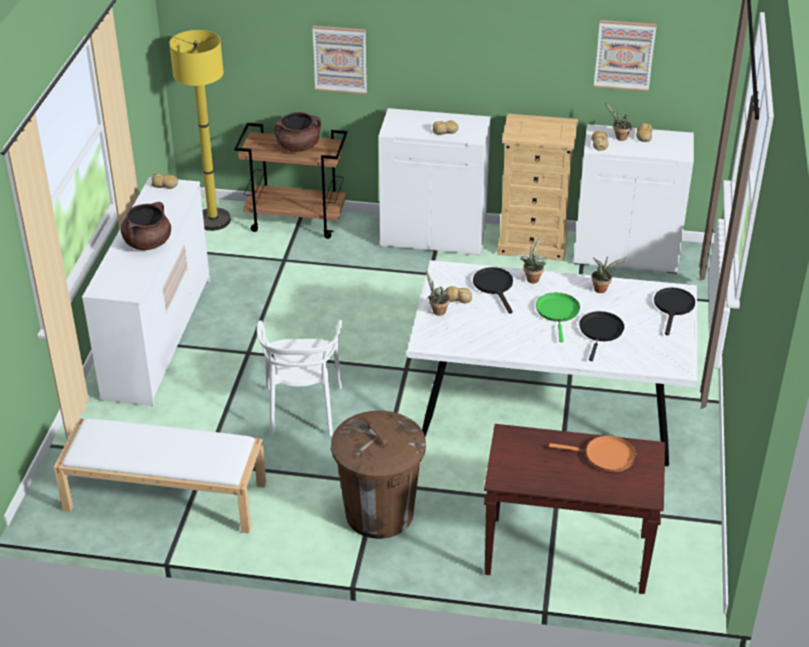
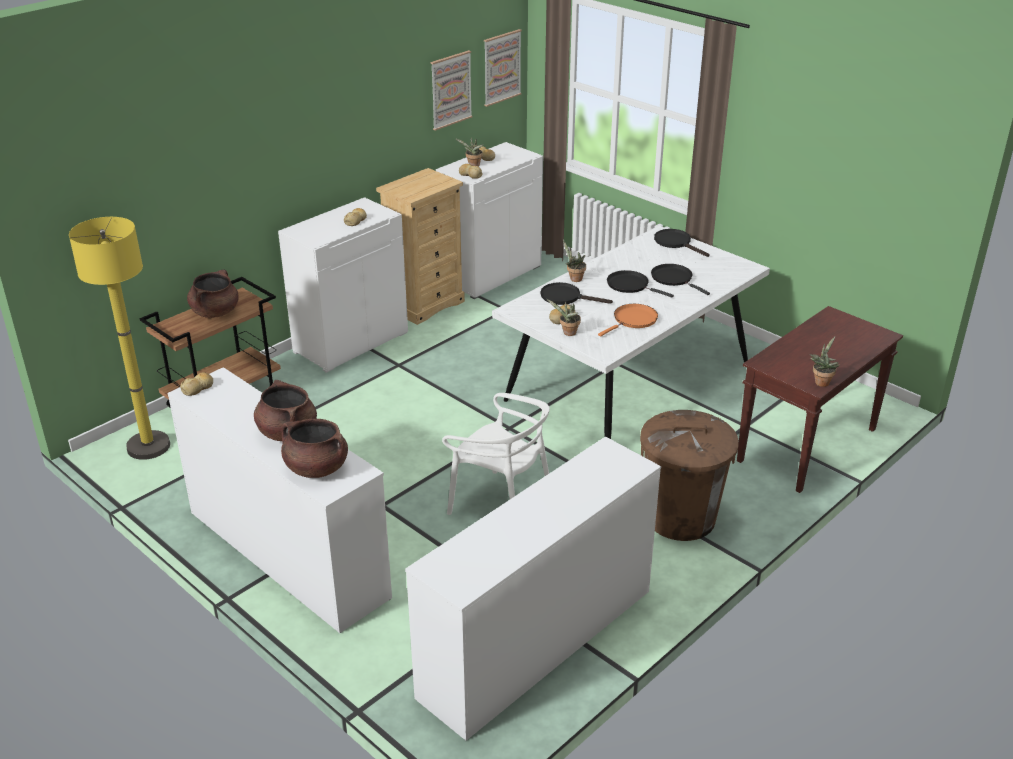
camera: 55 degrees left, 5 degrees down
(118, 273) = (316, 468): none -> brown cooking pot
(164, 497) = (537, 643): white bench -> white dresser
(340, 59) = (223, 197): picture -> picture (501, 67)
(558, 312) = (630, 285): green frying pan -> black frying pan
(601, 288) = (621, 258): potted plant -> potted plant (821, 381)
(606, 456) = (825, 333): orange frying pan -> orange frying pan (633, 320)

